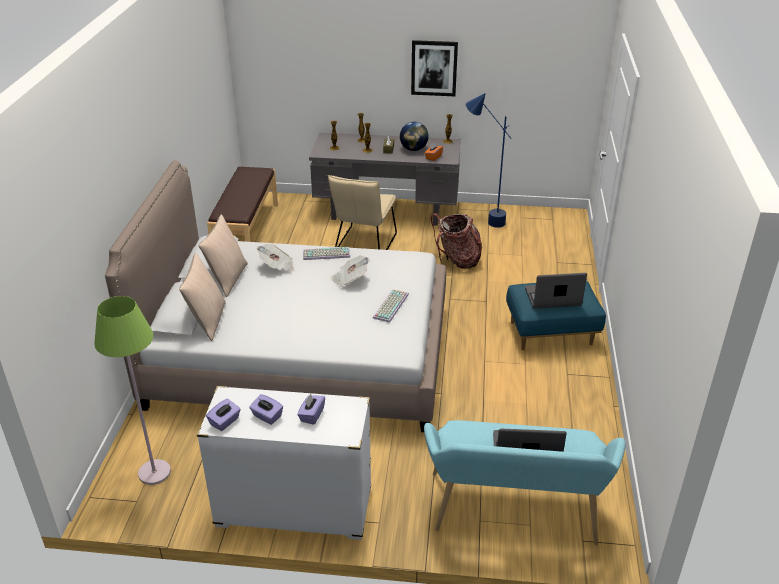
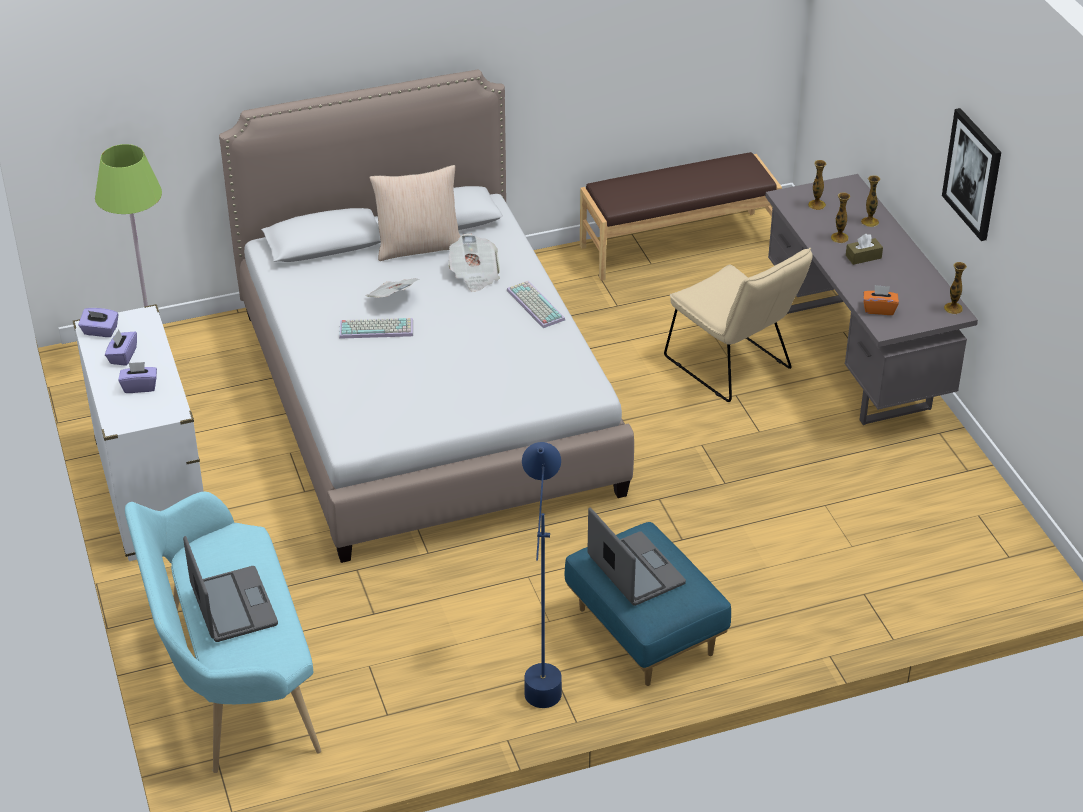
camera: 65 degrees right, 5 degrees up
(207, 320) = (321, 265): beige pillow -> none
(350, 279) = (488, 345): newspaper -> newspaper (392, 299)
(363, 246) = (733, 367): beige chair -> beige chair turned 120 degrees counterclockwise
(390, 305) = (447, 398): keyboard -> keyboard (377, 328)
(413, 149) = (888, 281): globe -> none
(457, 260) = (774, 477): backpack -> none
(482, 220) = (927, 471): blue floor lamp -> blue floor lamp (542, 670)

